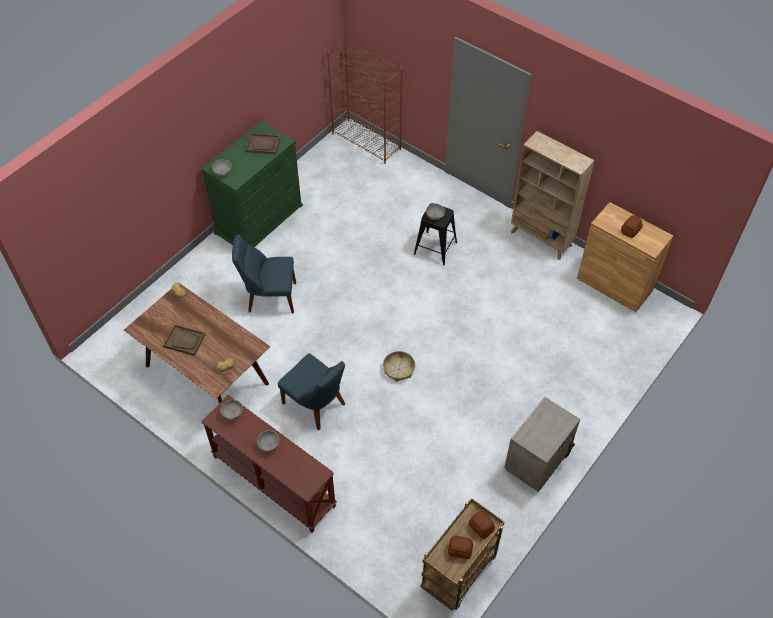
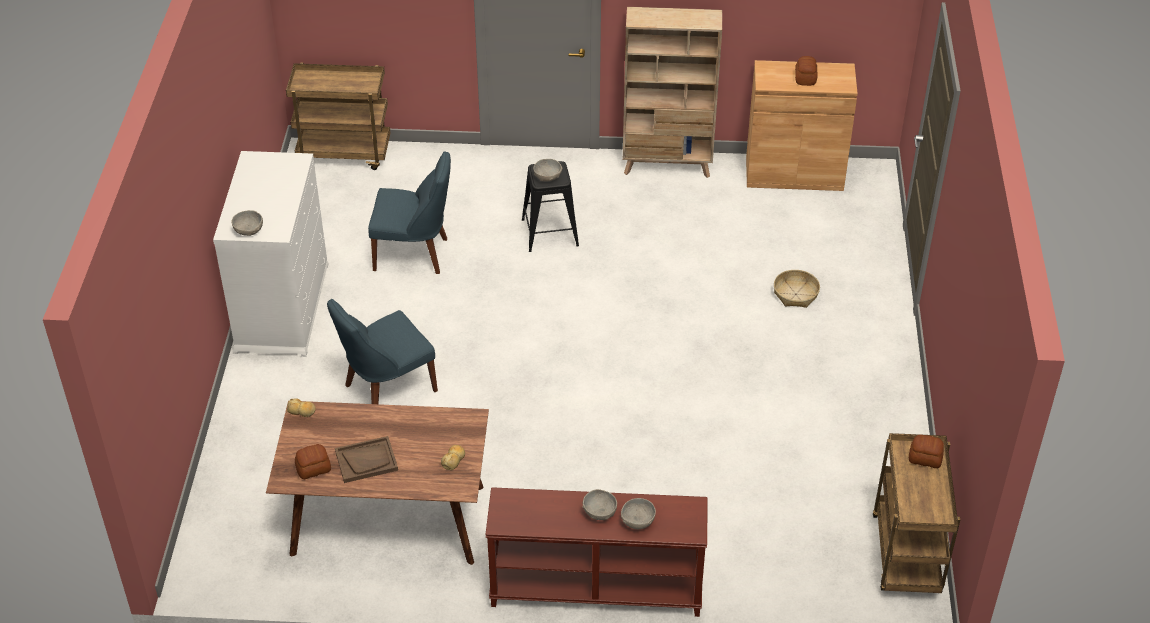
camera: 35 degrees left, 10 degrees down
(232, 413) = (518, 504): grey bowl -> grey bowl (637, 520)
(259, 219) = (282, 307): green dresser -> white dresser
(263, 144) = (273, 176): brown tray -> none
(316, 405) = (567, 477): blue chair -> blue chair (414, 254)
(367, 141) = (345, 154): brown bookcase -> brown cart
(399, 369) = (632, 384): basket -> basket (796, 294)
(460, 550) = (926, 493): bread -> bread (314, 468)
(538, 461) = (882, 394): beige nightstand -> none

